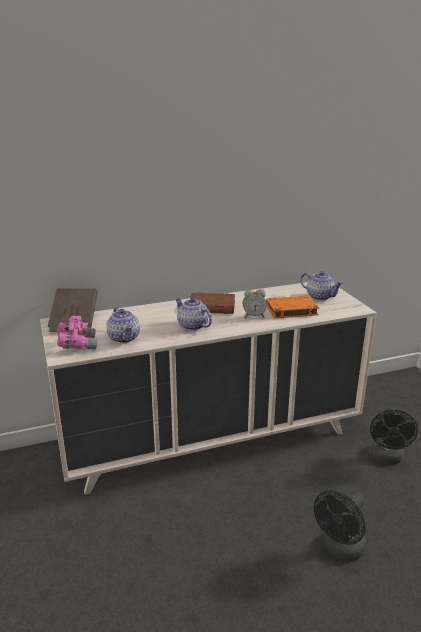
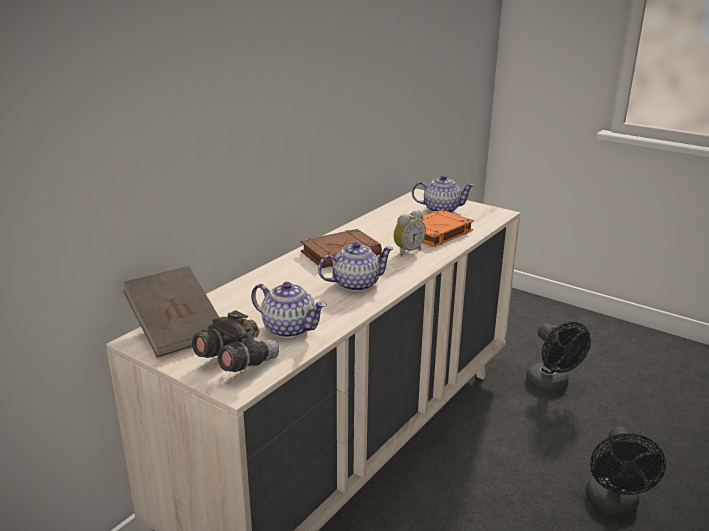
camera: 35 degrees left, 0 degrees up
(77, 345) = (236, 362): pink binoculars -> grey binoculars
(193, 326) = (355, 284): teapot -> teapot turned 150 degrees clockwise

